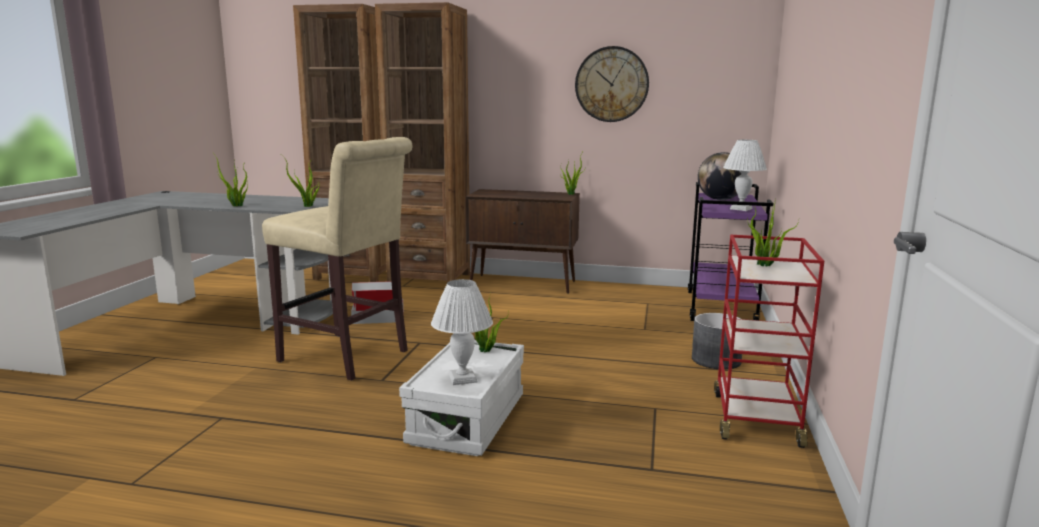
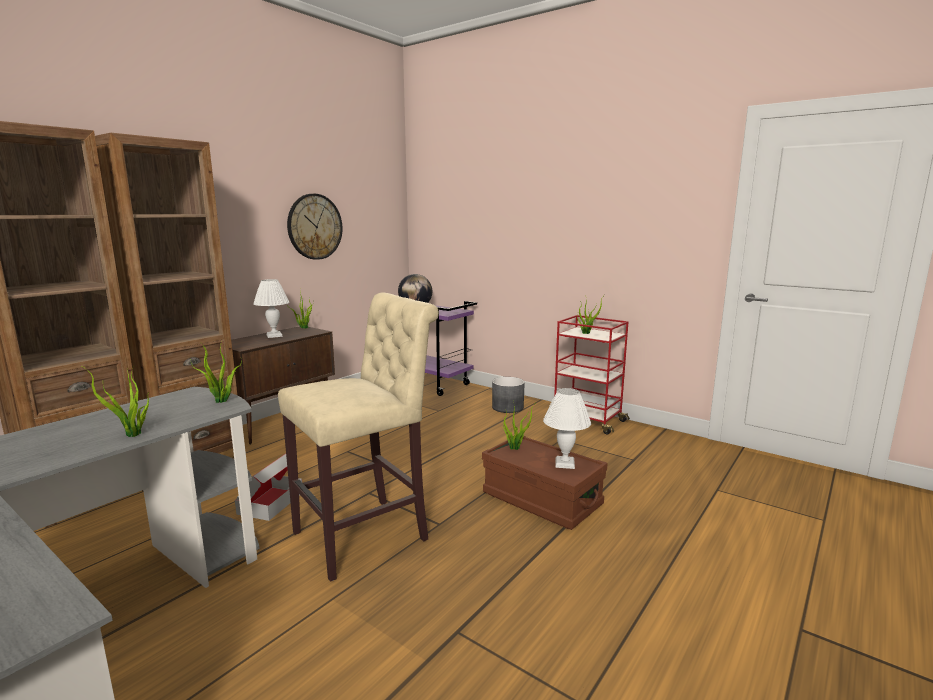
camera: 65 degrees left, 0 degrees up
(467, 419) = (541, 500): white storage box -> brown storage box
(741, 209) = (452, 310): white table lamp -> white table lamp (274, 336)

